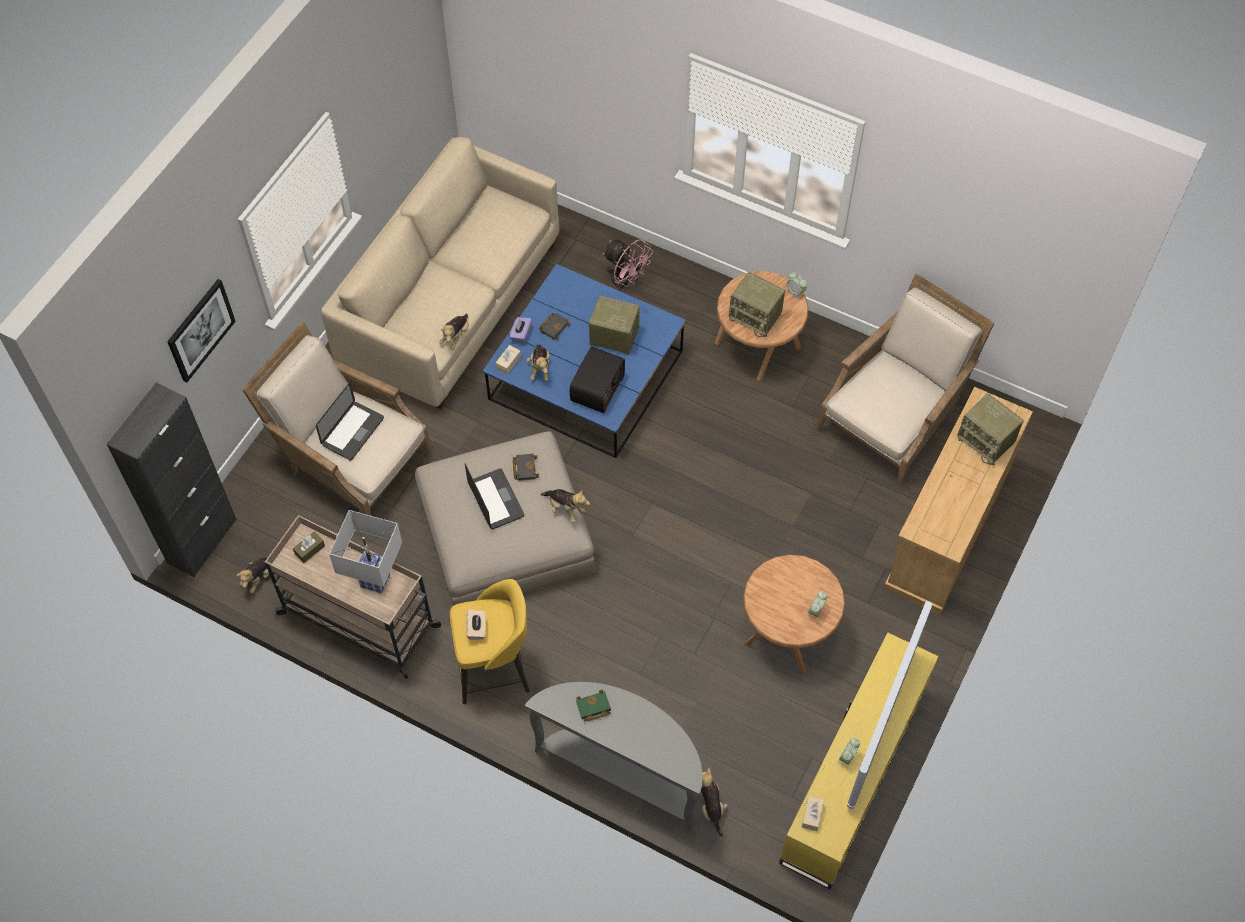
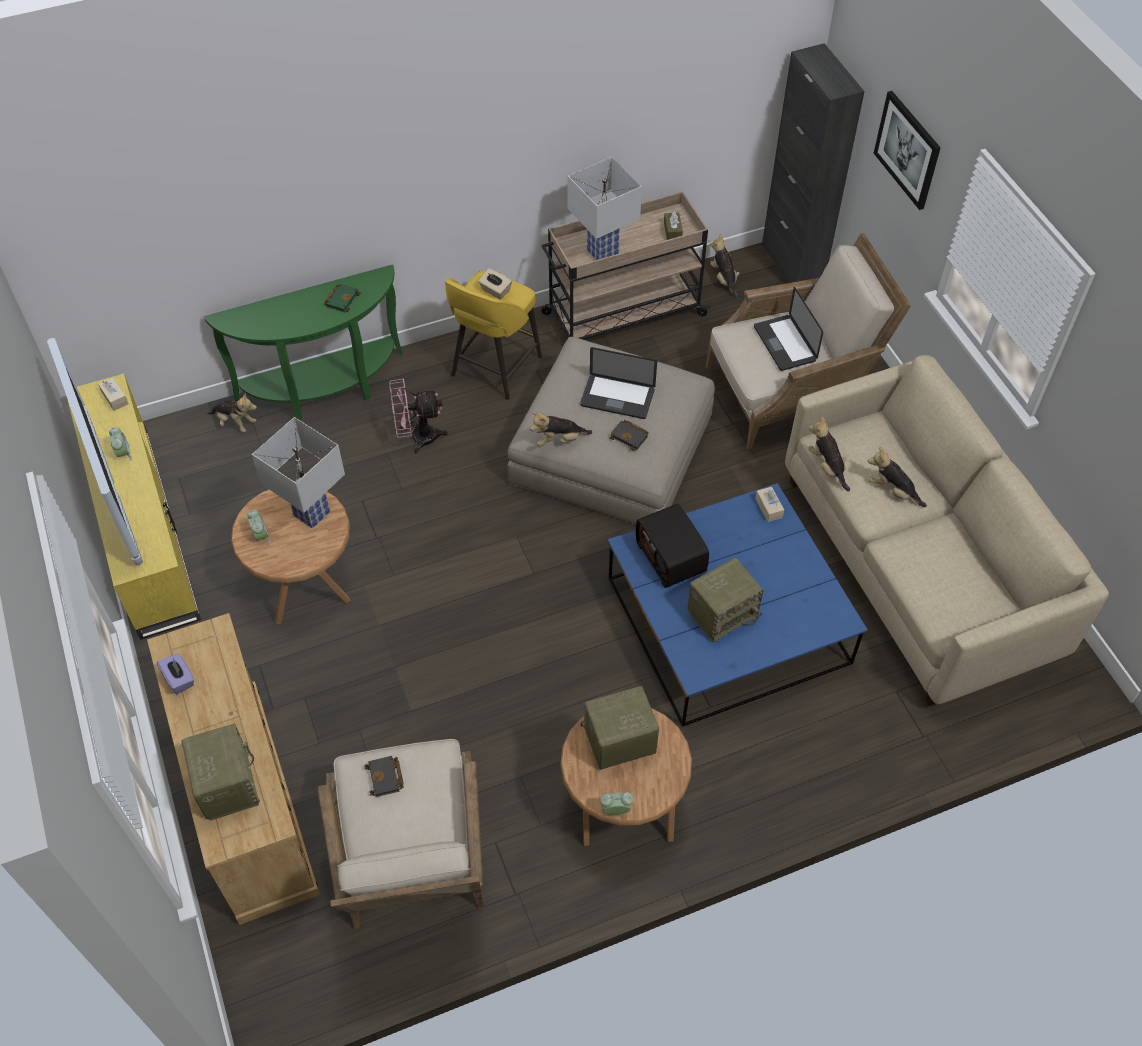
camera: 130 degrees right, 5 degrees down
(521, 334) = (795, 539): purple tissue box -> purple tissue box (179, 679)
(540, 368) = (739, 528): plush toy -> plush toy (892, 491)
(554, 326) = (781, 572): black book -> black book (386, 778)
(623, 770) = (325, 390): grey console table -> green console table
(626, 282) = (821, 740): pink fan -> pink fan (417, 437)
(771, 596) = (311, 513): none -> white table lamp
(987, 441) = (226, 784): radio -> radio turned 75 degrees clockwise

